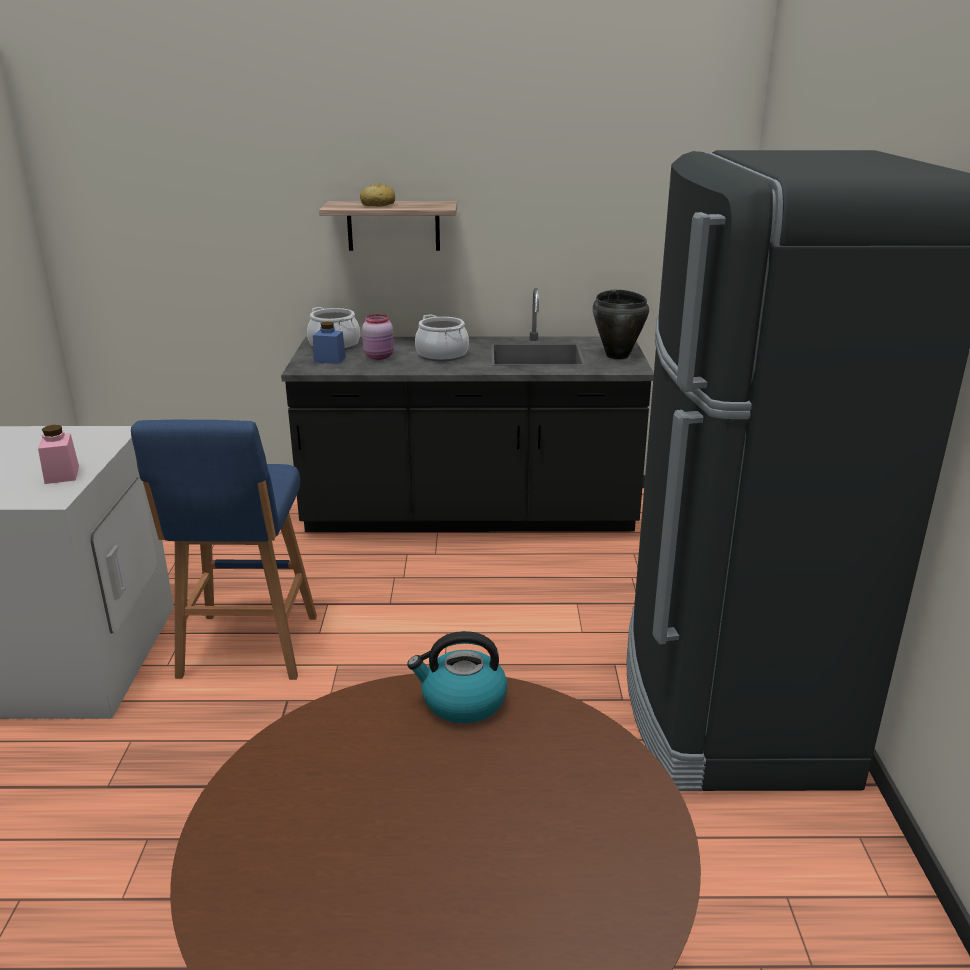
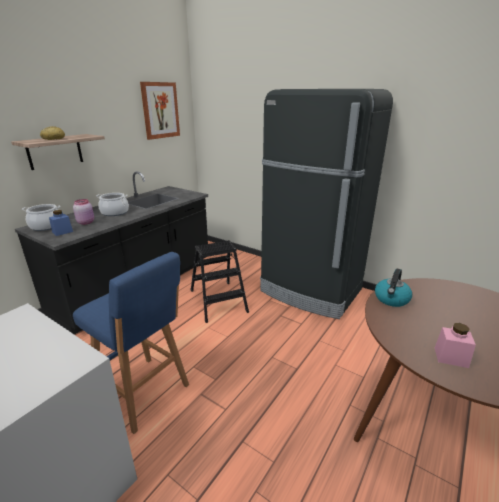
camera: 55 degrees left, 0 degrees up
(62, 475) = (49, 349): pink jar -> pink jar (451, 357)
(534, 606) = (218, 300): none -> black step ladder
(618, 356) = (181, 192): black cooking pot -> none
(646, 166) = (160, 110): none -> picture

